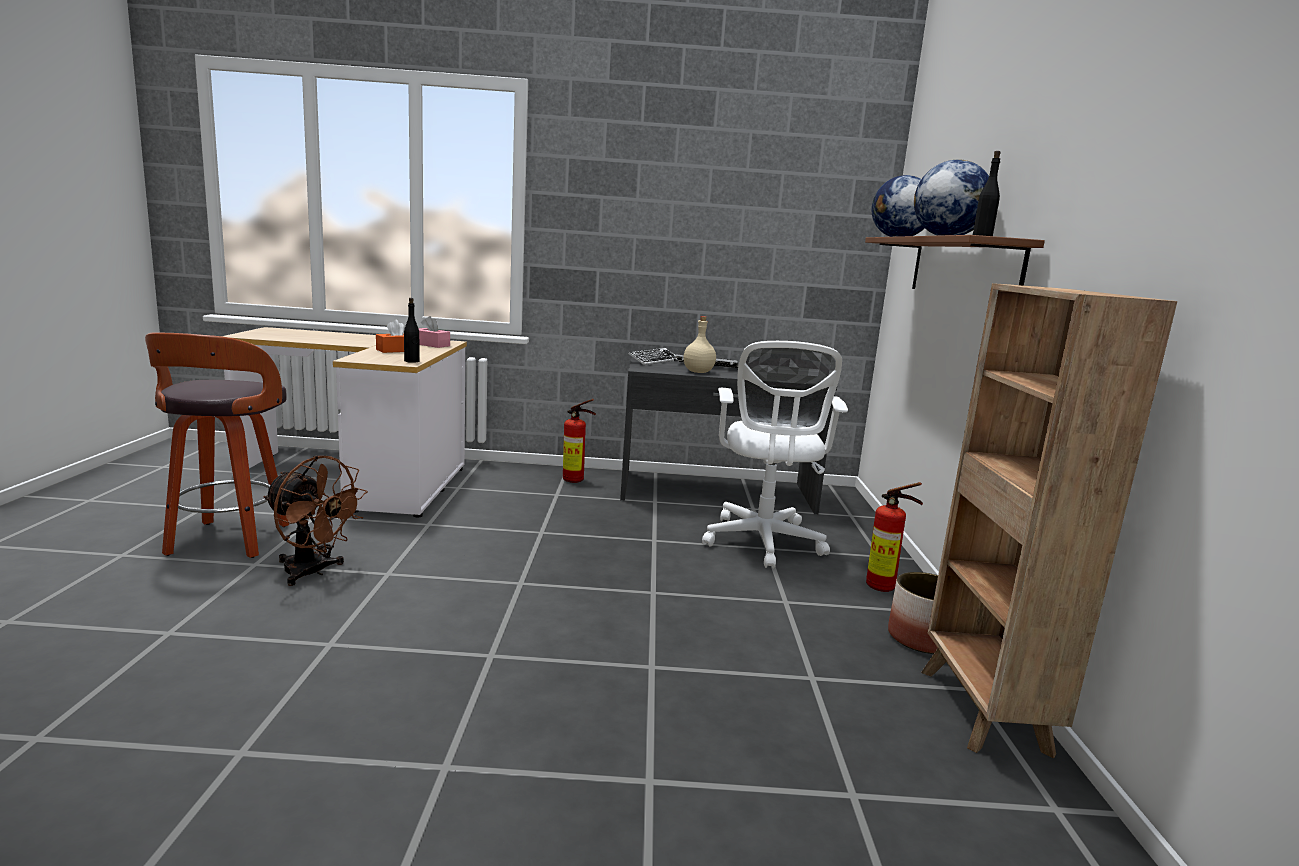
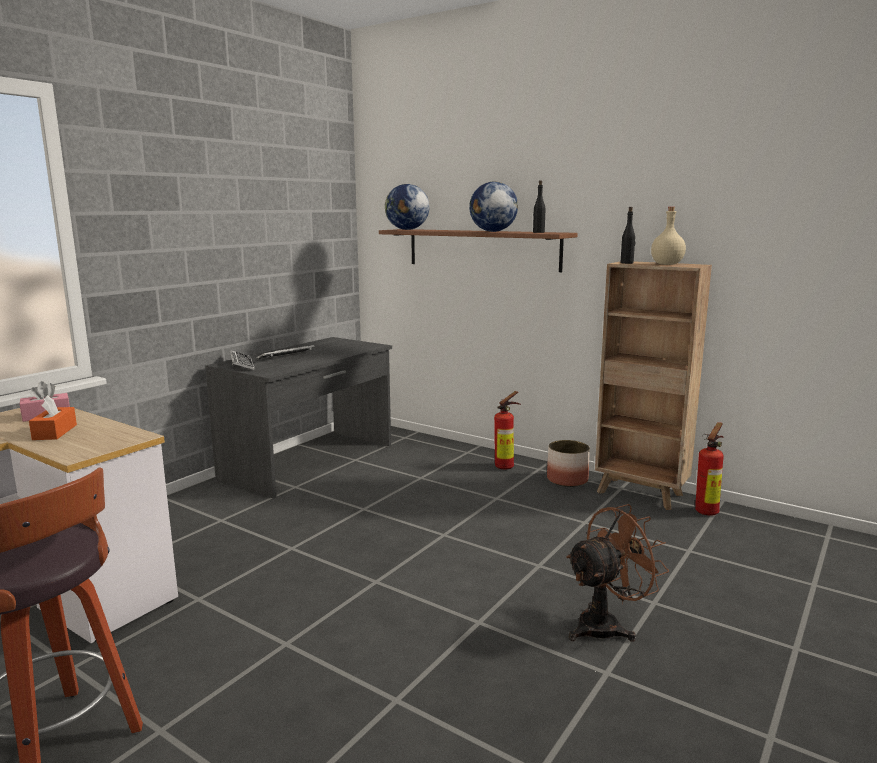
camera: 55 degrees left, 0 degrees up
(313, 572) = (231, 689): brown fan -> brown fan (607, 625)
(412, 361) = (132, 434): black bottle -> black bottle (627, 263)
(576, 480) = (203, 503): fire extinguisher -> fire extinguisher (708, 511)
(699, 372) = (304, 362): beige bottle -> beige bottle (666, 264)
(763, 543) = (412, 476): white office chair -> none

